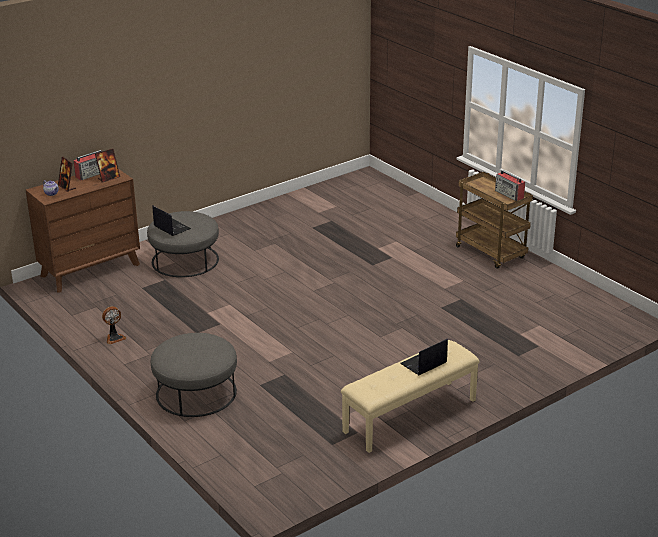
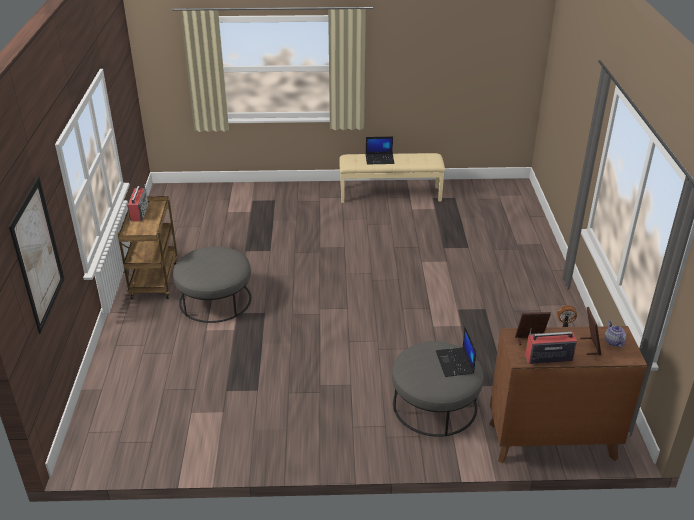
camera: 145 degrees left, 5 degrees up
(196, 392) = (519, 259): grey ottoman -> grey ottoman (215, 300)
(413, 66) = (38, 255): none -> picture

